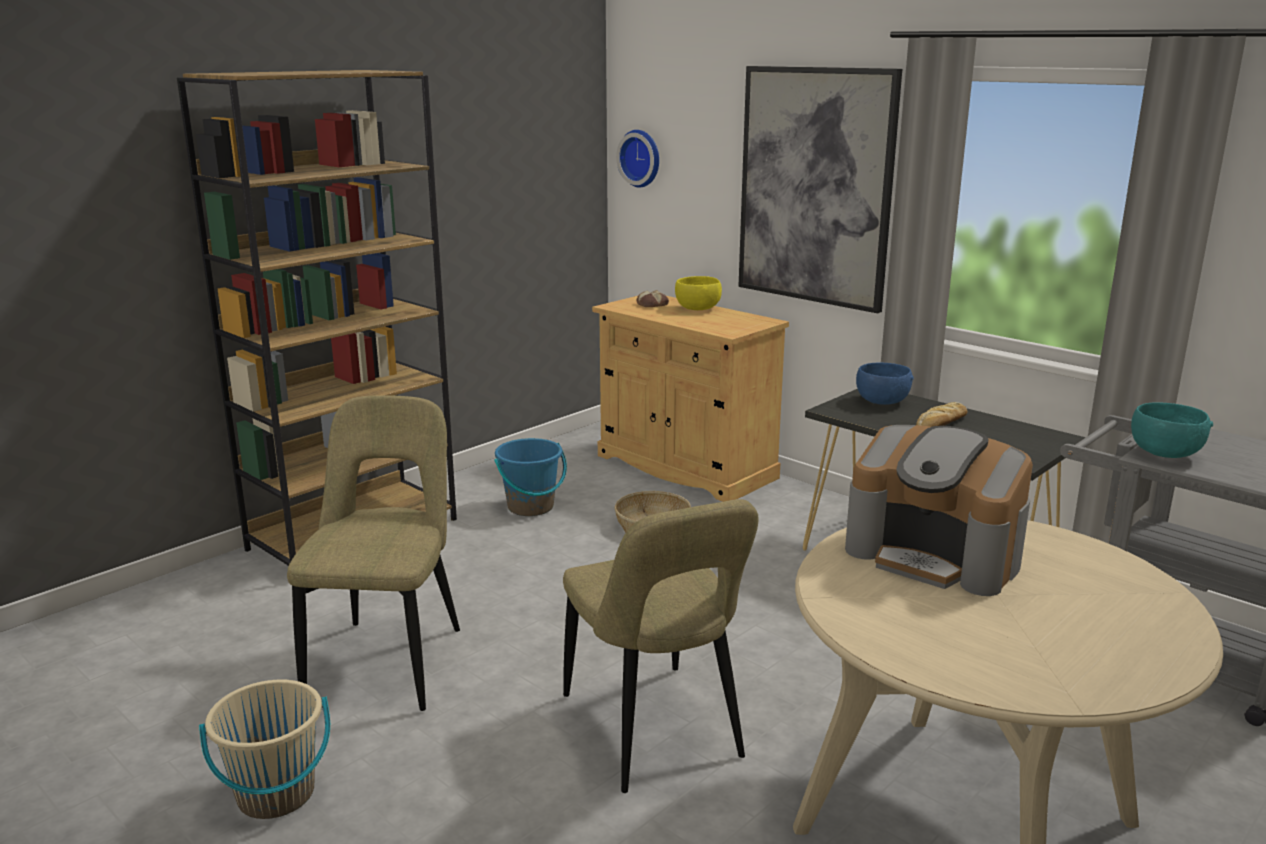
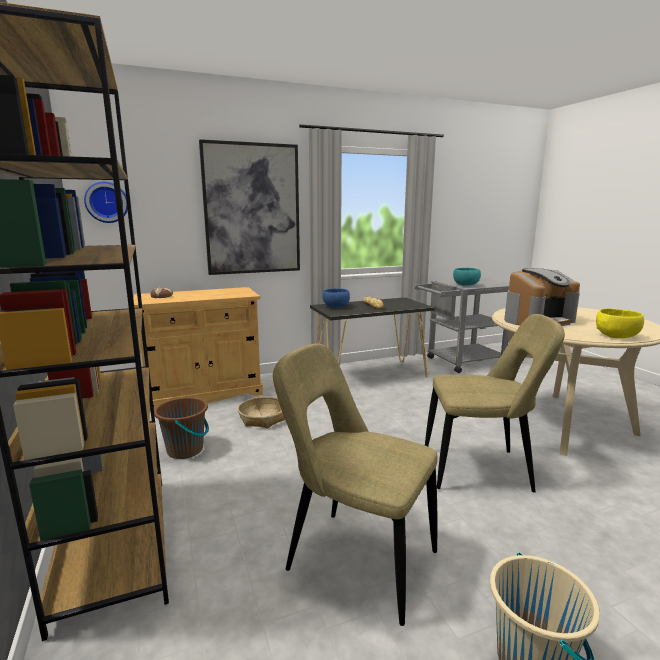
camera: 65 degrees left, 5 degrees down
(531, 507) = (185, 450): blue bucket -> brown bucket
(698, 309) = (192, 292): yellow bowl -> yellow bowl (617, 336)

